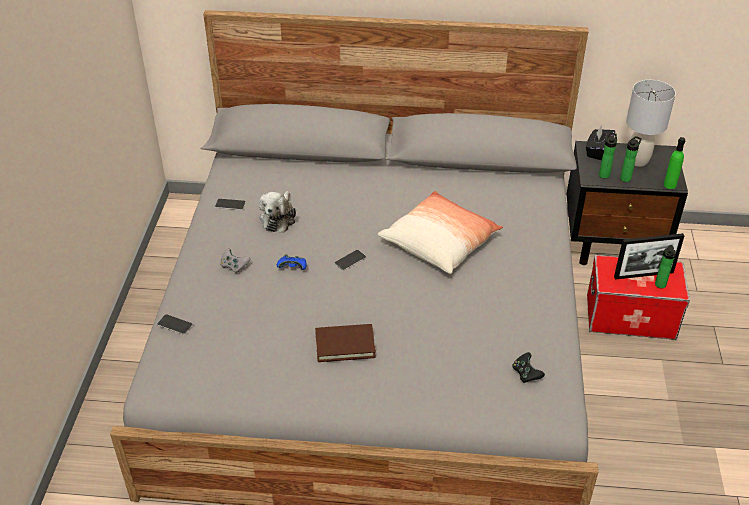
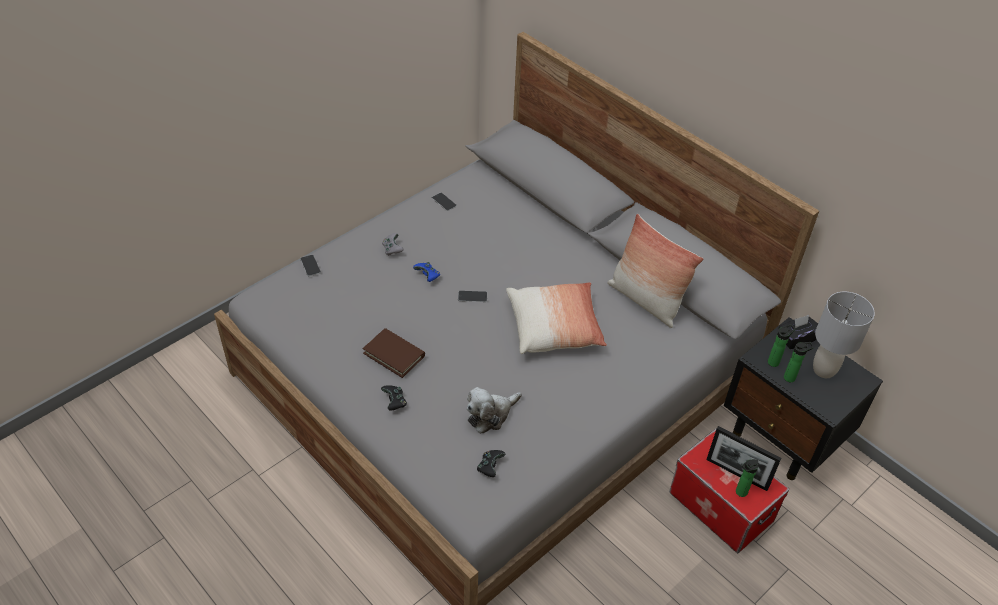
camera: 40 degrees right, 5 degrees up
(278, 218) = (464, 233): plush toy -> plush toy (491, 415)
(393, 381) = (394, 402): none -> black game controller
(477, 184) = (645, 300): none -> pillow
(670, 185) = (825, 410): green bottle -> none

